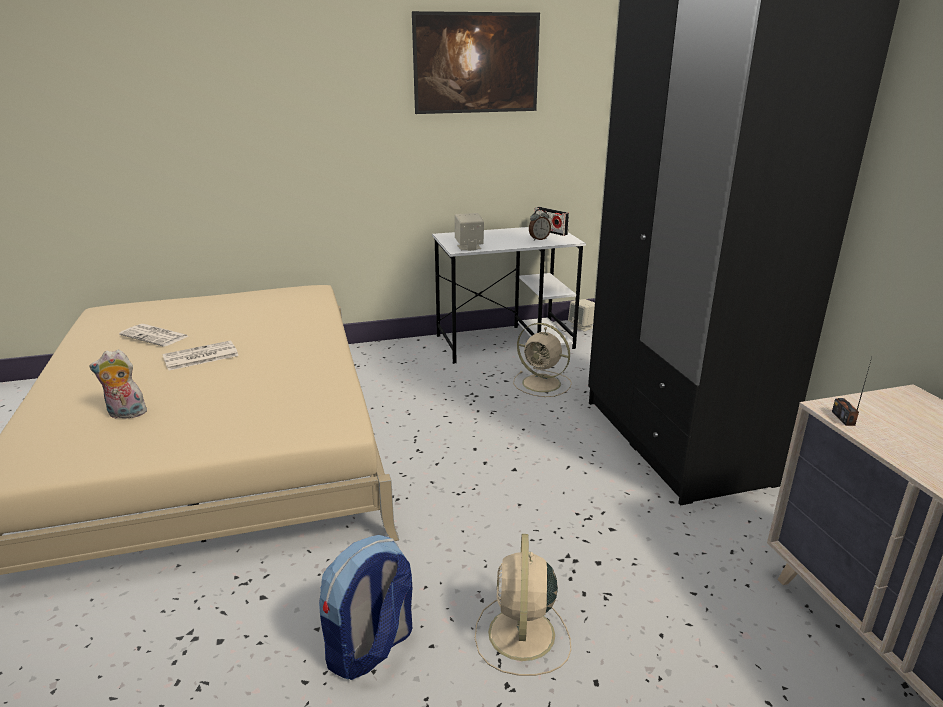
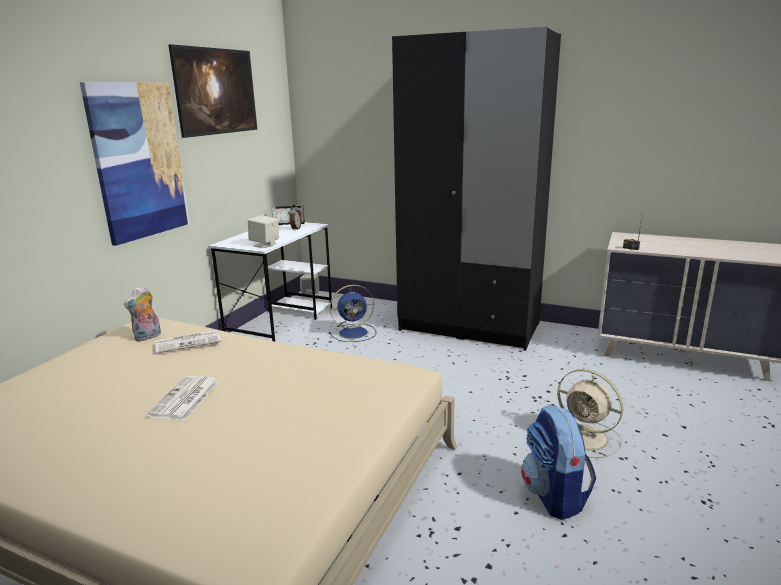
camera: 50 degrees left, 5 degrees down
(125, 414) = (238, 462): plush toy -> plush toy (148, 337)
(155, 336) = (82, 412): newspaper -> newspaper (189, 342)
(353, 134) = (138, 161): none -> picture
(543, 384) = (354, 333): beige fan -> blue fan

